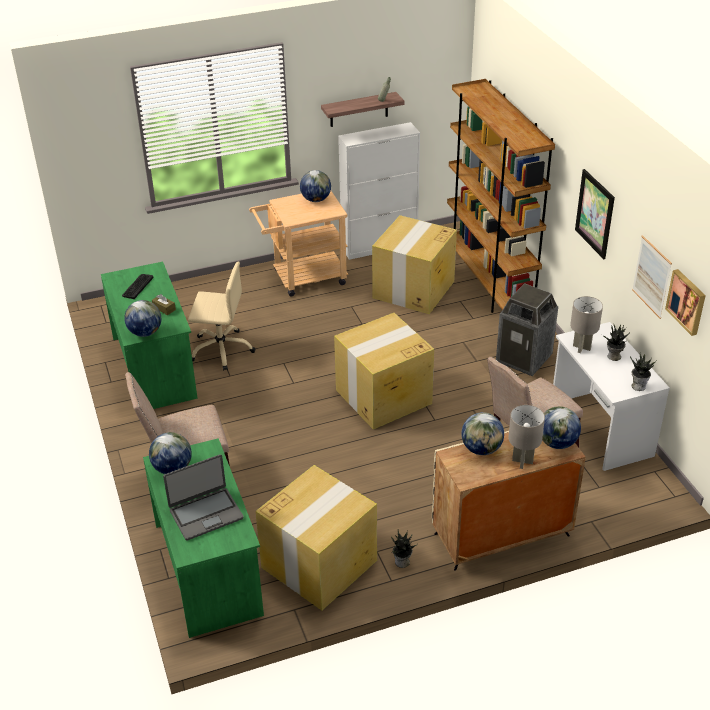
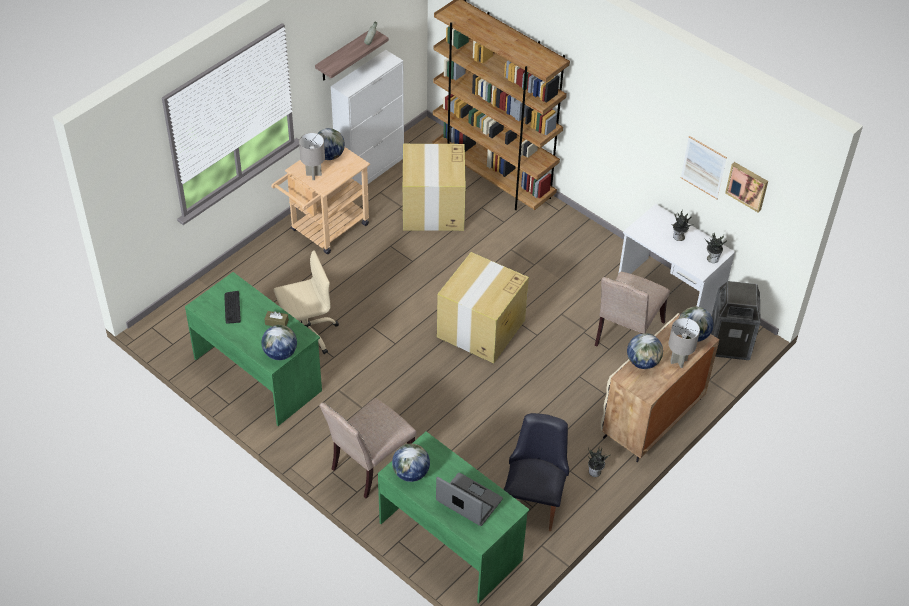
camera: 30 degrees left, 10 degrees up
(206, 514) = (468, 501): laptop -> laptop turned 90 degrees counterclockwise
(320, 563) = (534, 499): cardboard box -> black chair
(524, 358) = (571, 248): trash can -> trash can (729, 343)
(581, 347) = (649, 237): grey table lamp -> grey table lamp (313, 174)
(595, 213) = (625, 117): picture -> none

